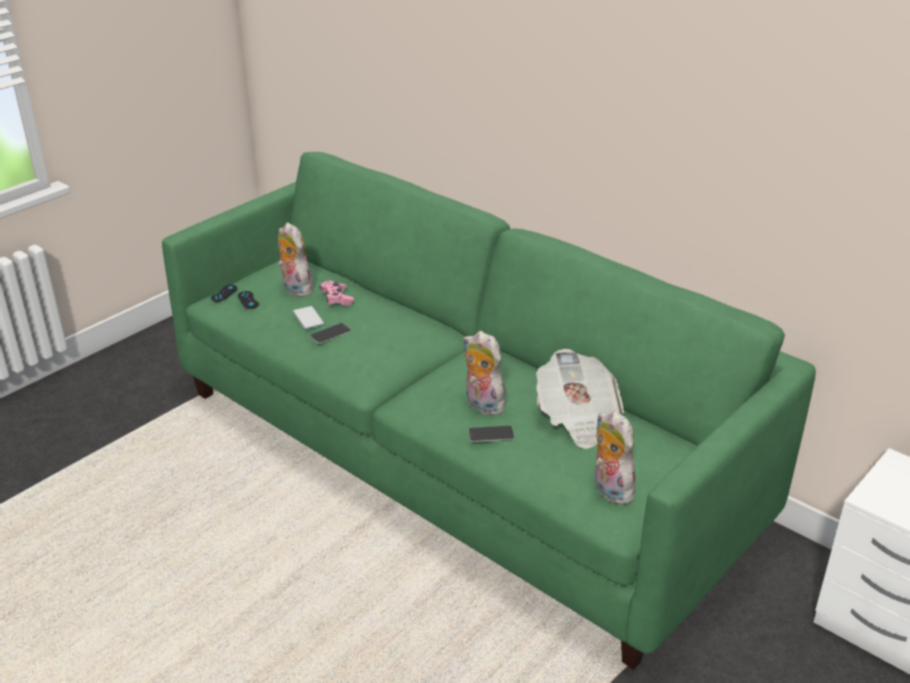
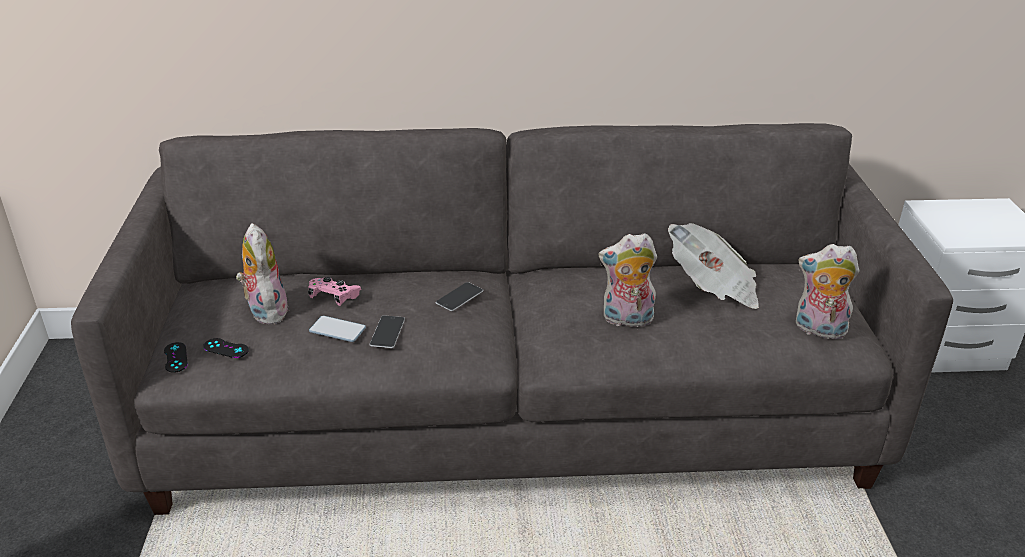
camera: 45 degrees left, 0 degrees up
(294, 289) = (265, 310): plush toy -> plush toy turned 60 degrees clockwise
(456, 457) = (511, 411): green sofa -> grey sofa
(491, 434) = (675, 339): phone -> phone (459, 297)

